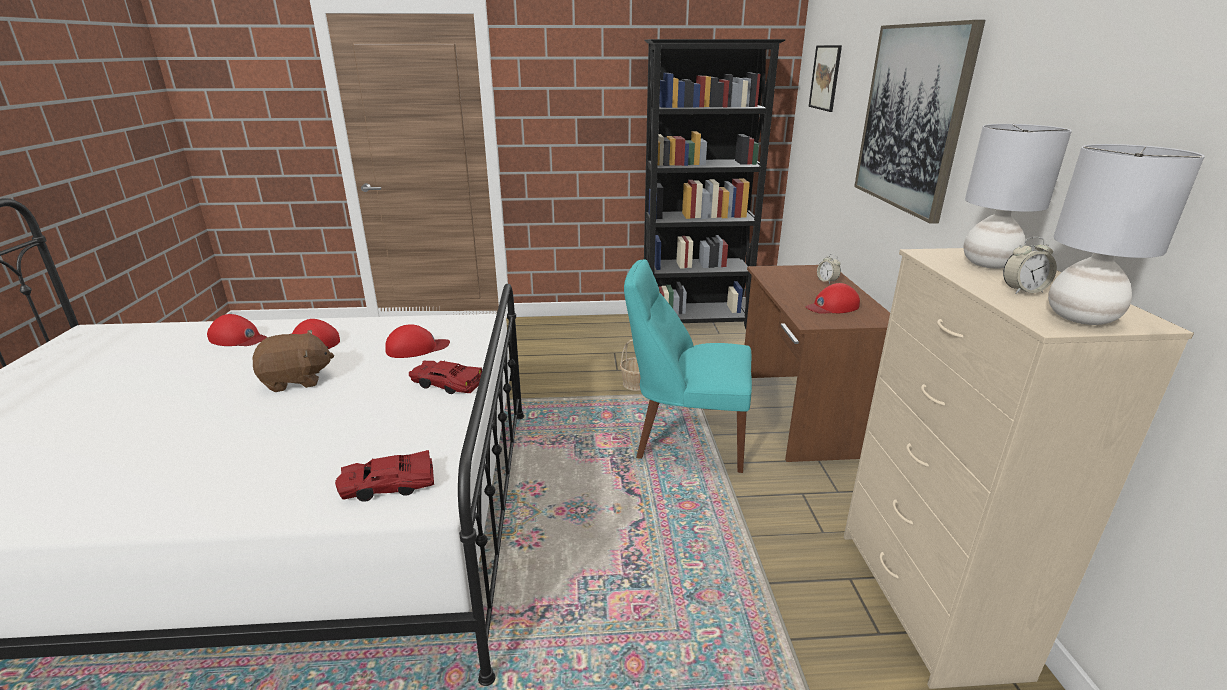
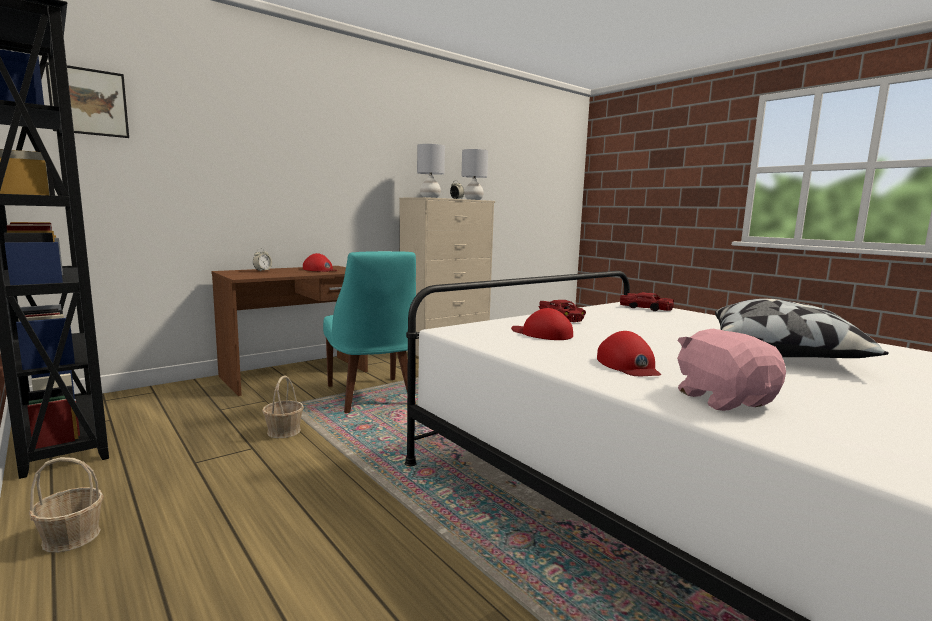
camera: 125 degrees left, 15 degrees down
(172, 422) = (785, 354): none -> pillow
(238, 338) = (723, 399): red cap -> pink plush toy
(296, 380) = (667, 346): brown plush toy -> none
(563, 326) = (71, 537): none -> basket
(912, 118) = (282, 144): picture -> none

